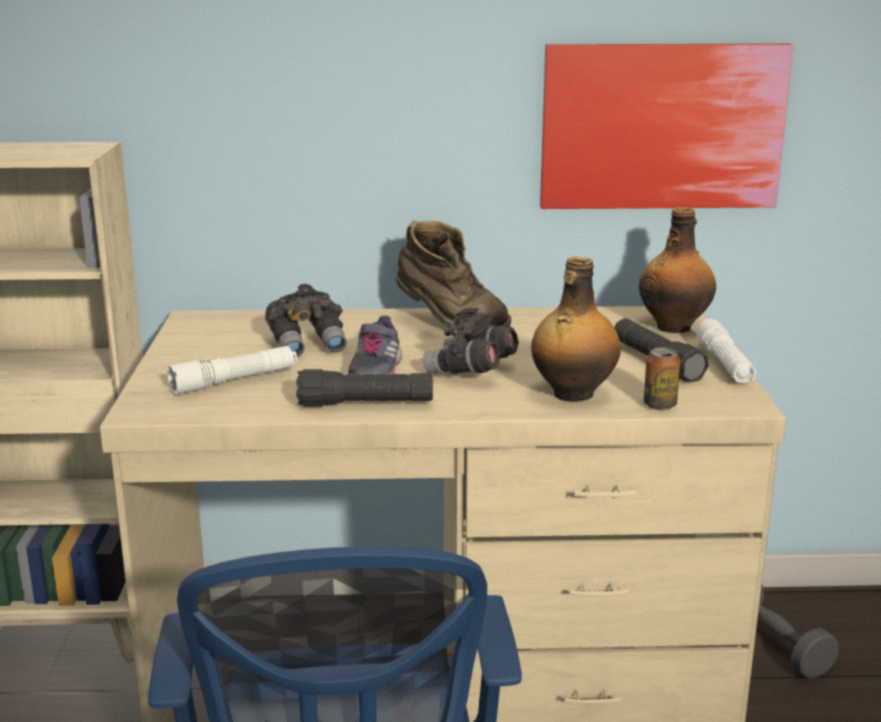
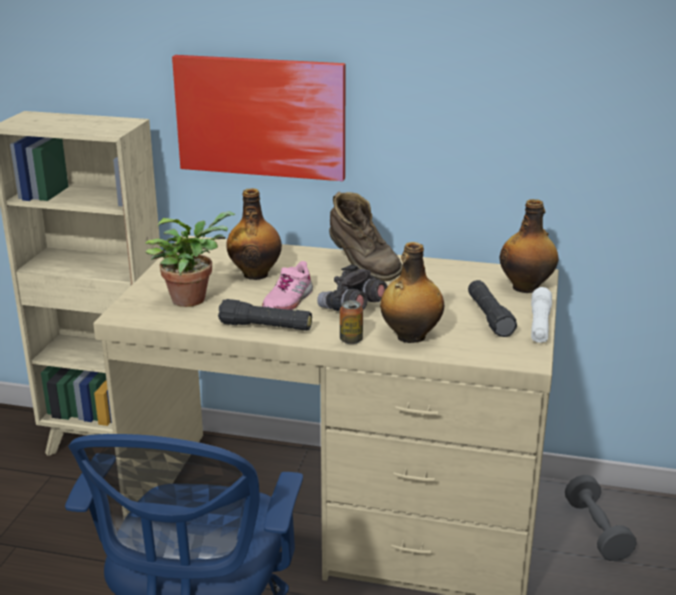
camera: 15 degrees right, 5 degrees up
(234, 381) = (192, 298): white flashlight -> potted plant
(308, 345) = (255, 274): grey binoculars -> bottle
(375, 370) = (287, 300): grey shoe -> pink shoe
(659, 405) = (466, 353): can -> can (351, 340)
(661, 126) = (536, 133): picture -> picture (261, 117)

